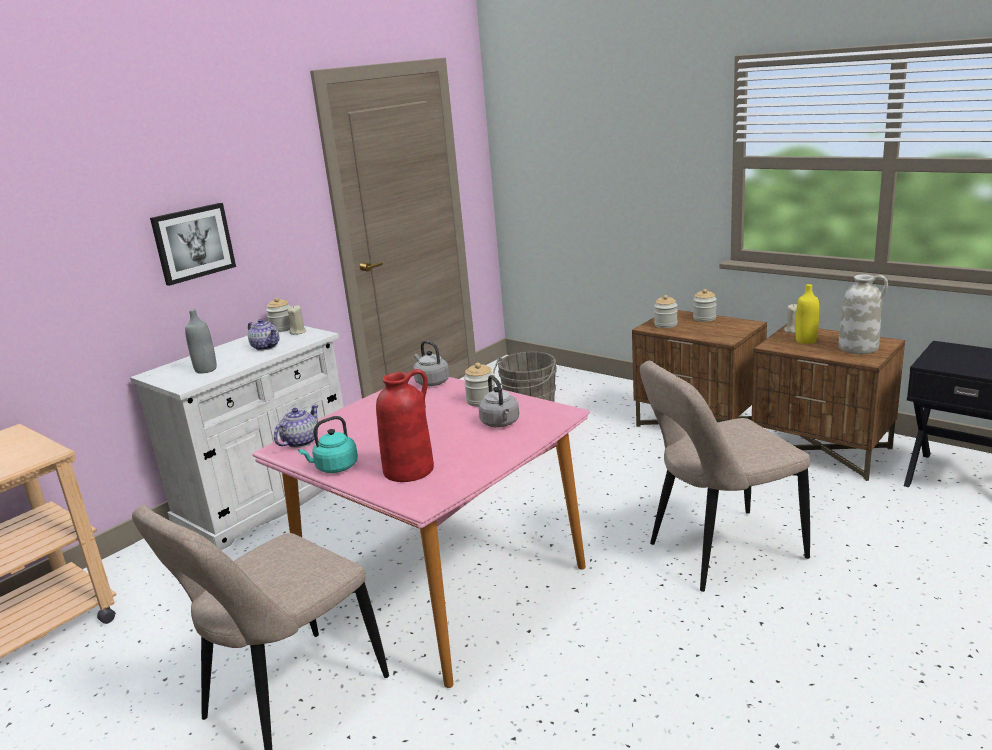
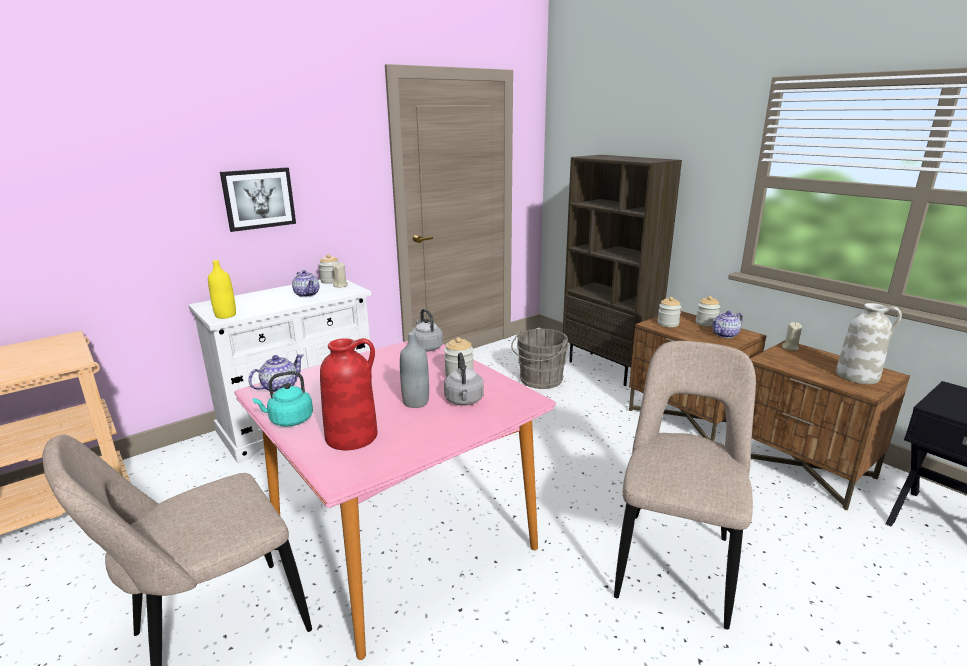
camera: 10 degrees right, 0 degrees up
(206, 369) = (247, 307): grey bottle -> grey bottle (416, 402)
(601, 387) = (608, 368): none -> brown bookcase
(720, 552) = (675, 561): beige chair -> beige chair turned 120 degrees clockwise
(727, 327) = (725, 335): none -> teapot
(806, 340) = (802, 360): yellow bottle -> yellow bottle (225, 315)

